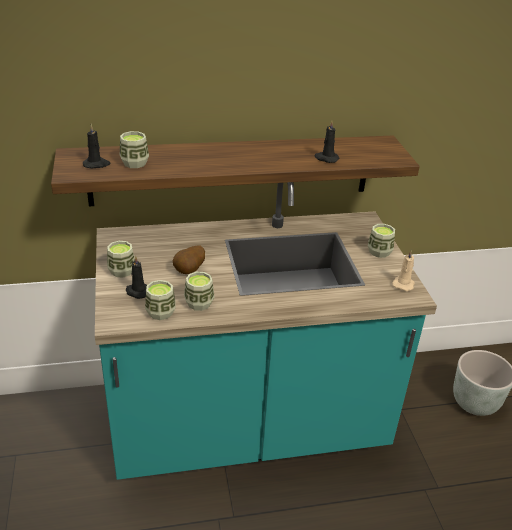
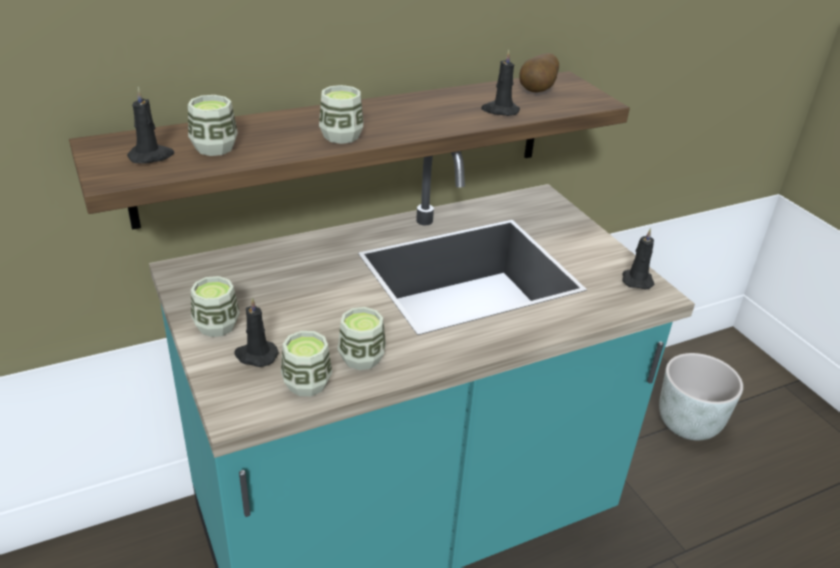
camera: 15 degrees left, 0 degrees up
(190, 271) = (326, 309): potato -> potato (538, 91)
(379, 252) = (582, 239): cup -> cup (341, 136)
(403, 284) = (636, 280): beige candle -> black candle

